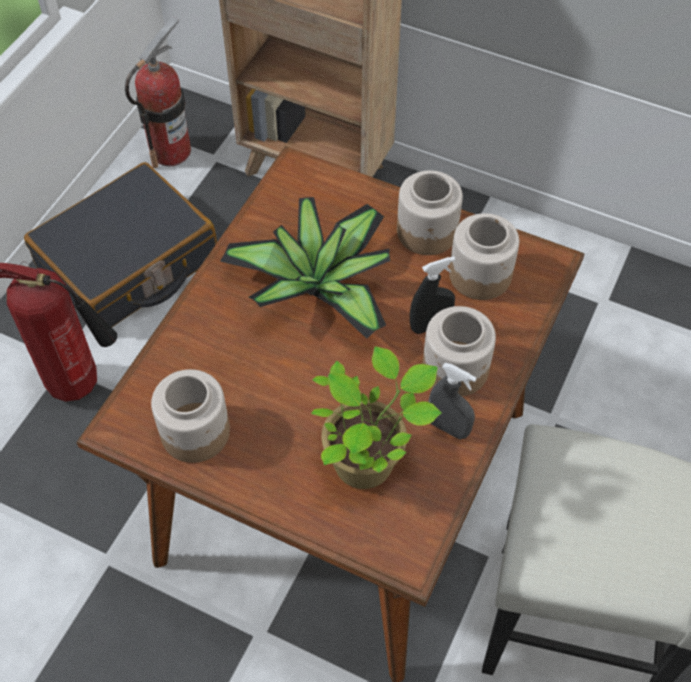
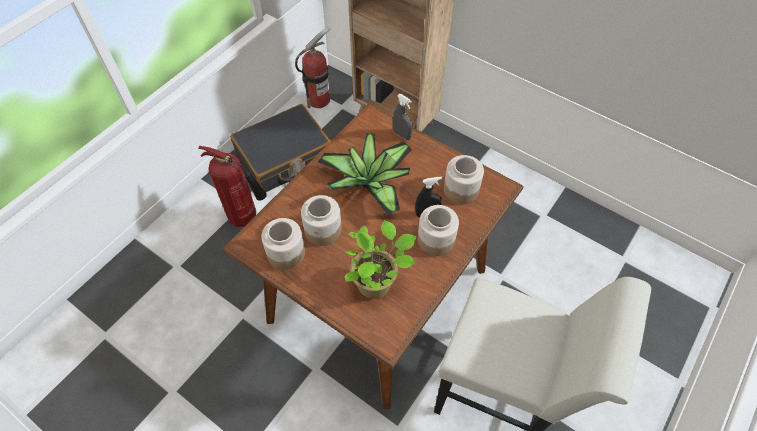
camera: 10 degrees right, 0 degrees up
(427, 232) = (436, 162): jar -> jar (323, 230)
(448, 428) = (425, 272): grey spray bottle -> grey spray bottle (402, 135)

